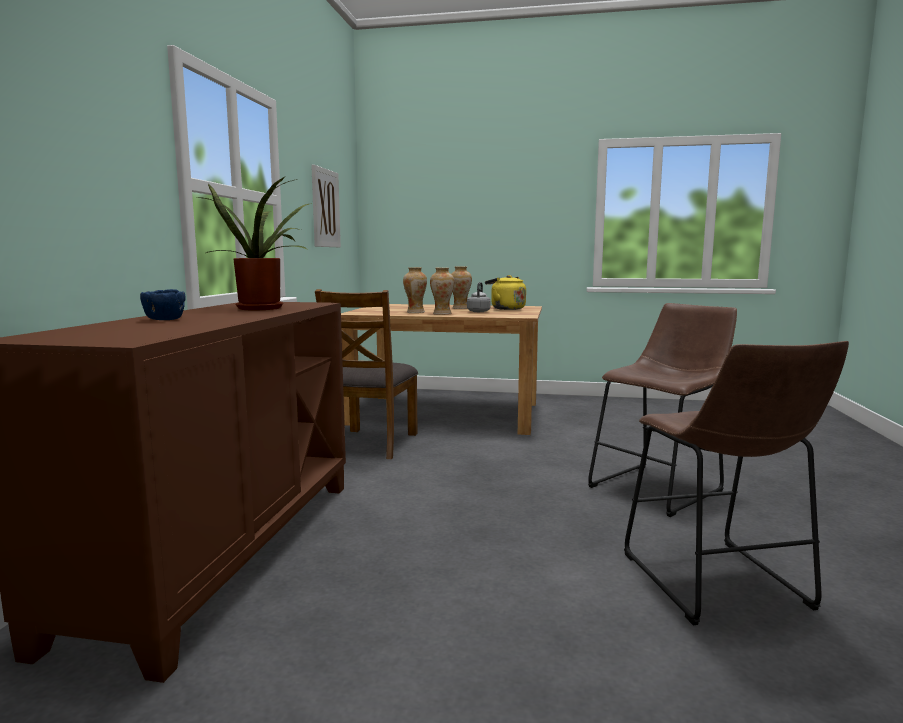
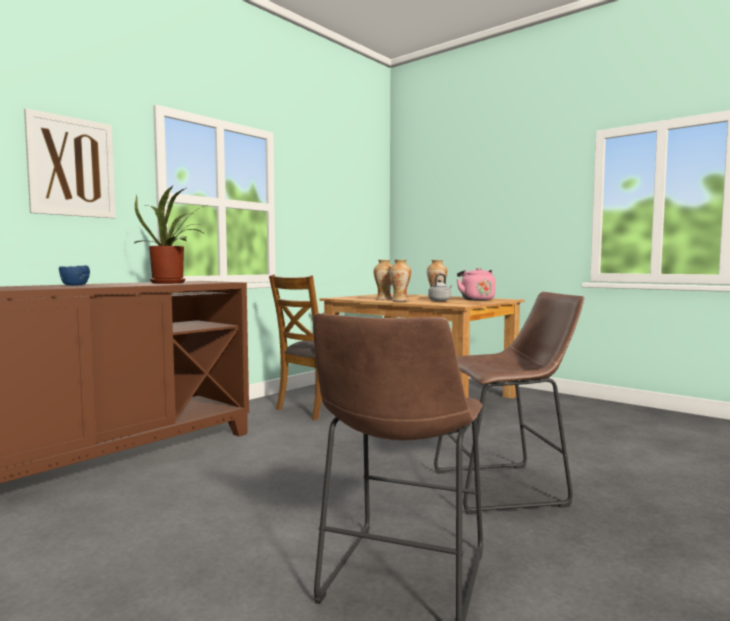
camera: 30 degrees right, 5 degrees down
(325, 208) = (337, 213): picture -> picture (71, 167)
(506, 308) = (476, 300): yellow kettle -> pink kettle

